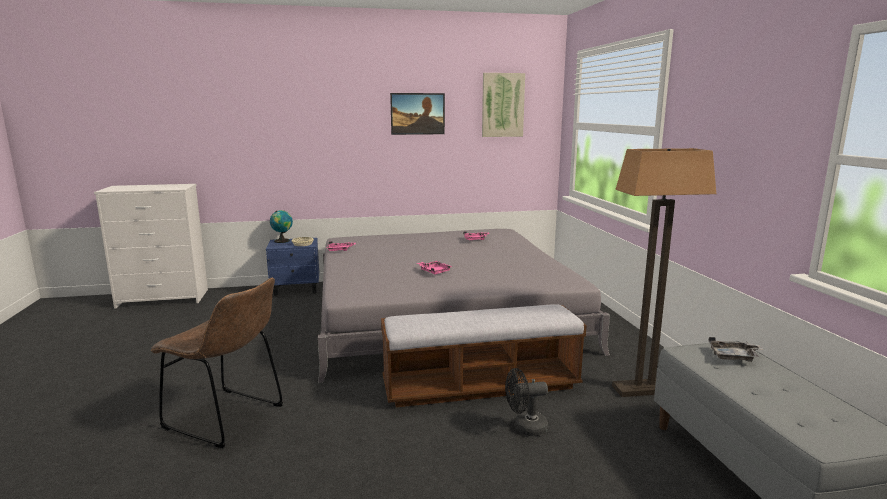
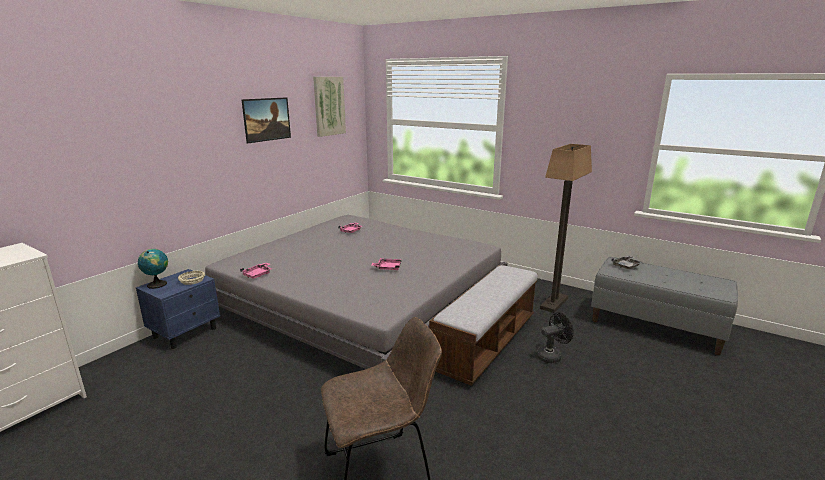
camera: 45 degrees left, 5 degrees up
(525, 428) = (551, 355): black fan -> black fan turned 150 degrees counterclockwise

